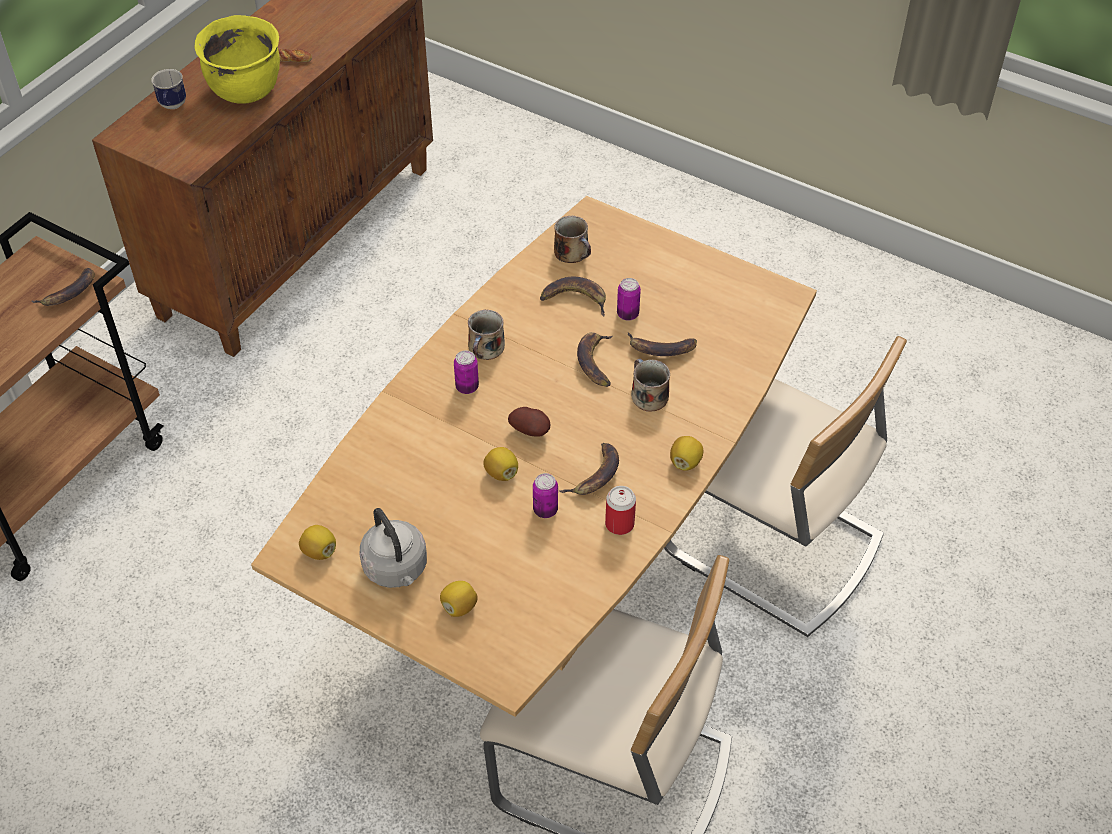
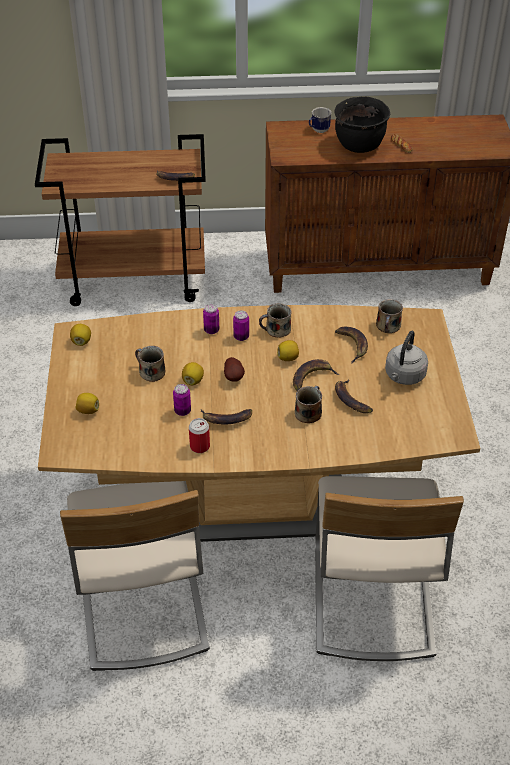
camera: 55 degrees right, 5 degrees down
(246, 91) = (359, 146): yellow cooking pot -> black cooking pot
(397, 569) = (93, 375): grey kettle -> grey kettle (404, 376)
(446, 506) = (150, 371): none -> mug
(627, 314) = (363, 372): can -> can (211, 330)
(685, 462) = (272, 453): lemon -> lemon (288, 358)

